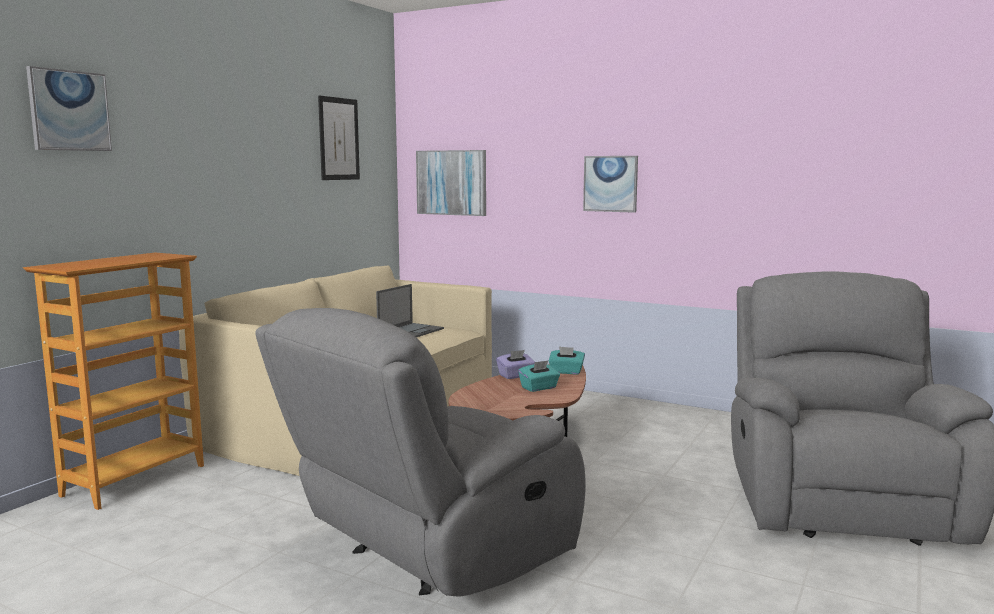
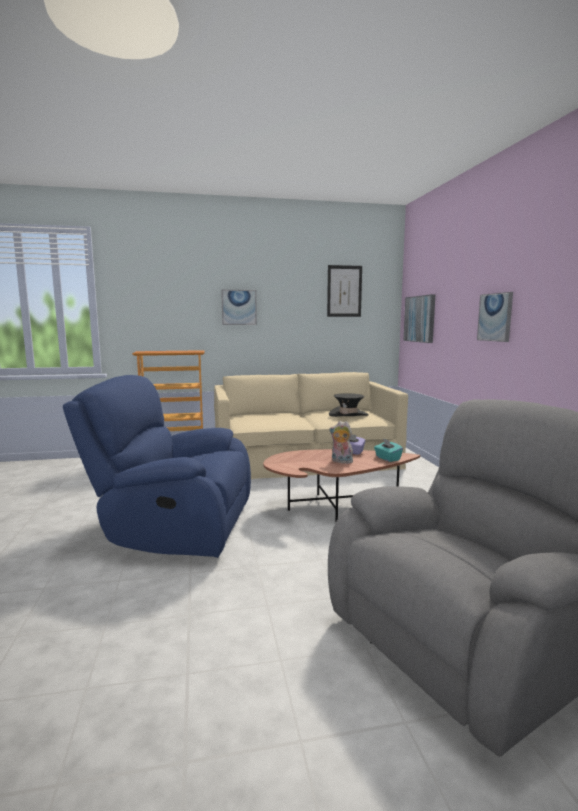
camera: 50 degrees right, 0 degrees up
(69, 110) = (164, 281): picture -> picture (239, 307)
(411, 331) = (348, 414): laptop -> black hat
(426, 554) = (175, 527): grey armchair -> blue armchair
(539, 388) = (341, 461): turquoise tissue box -> plush toy

